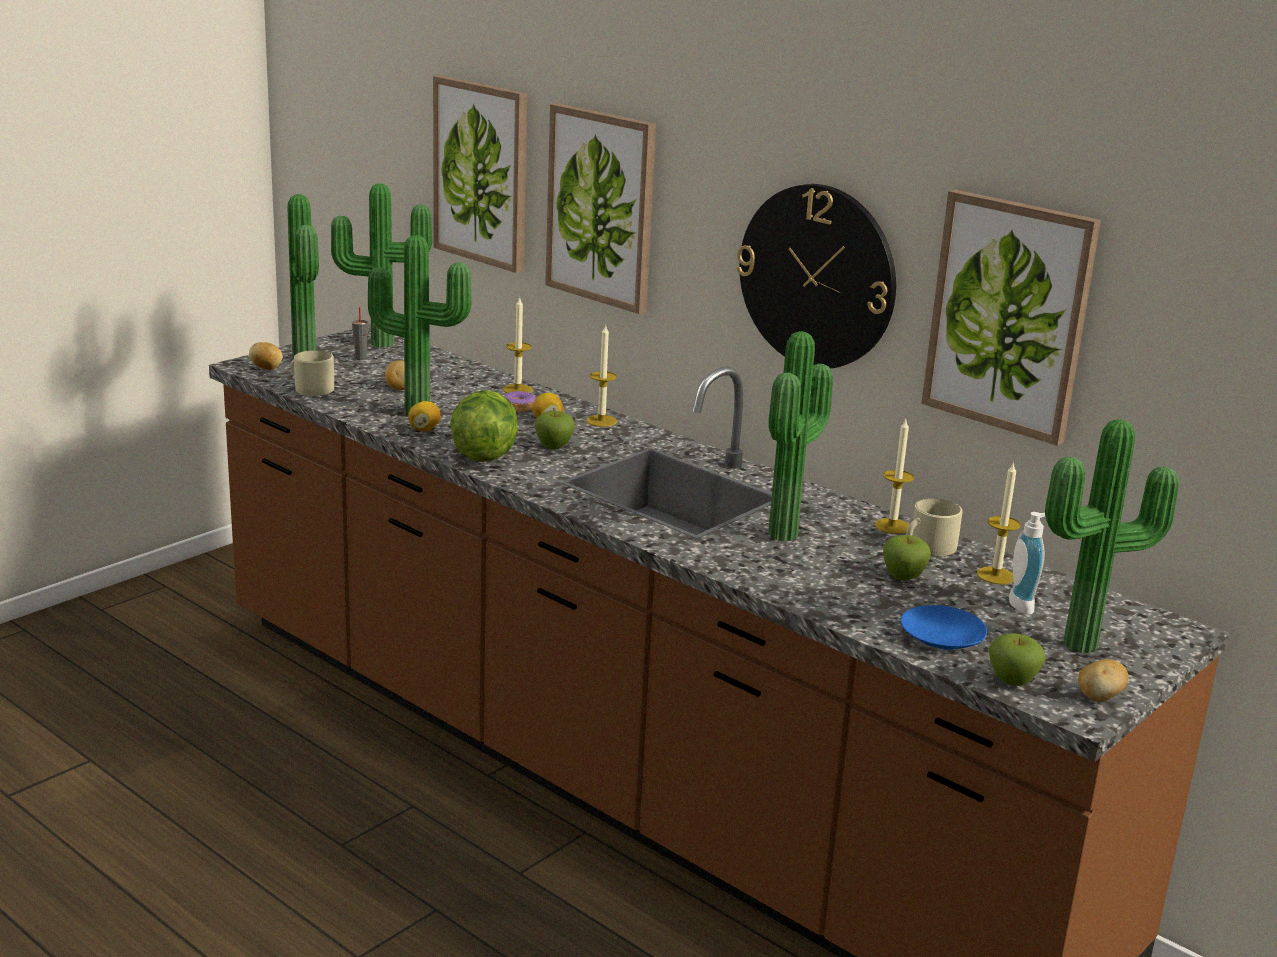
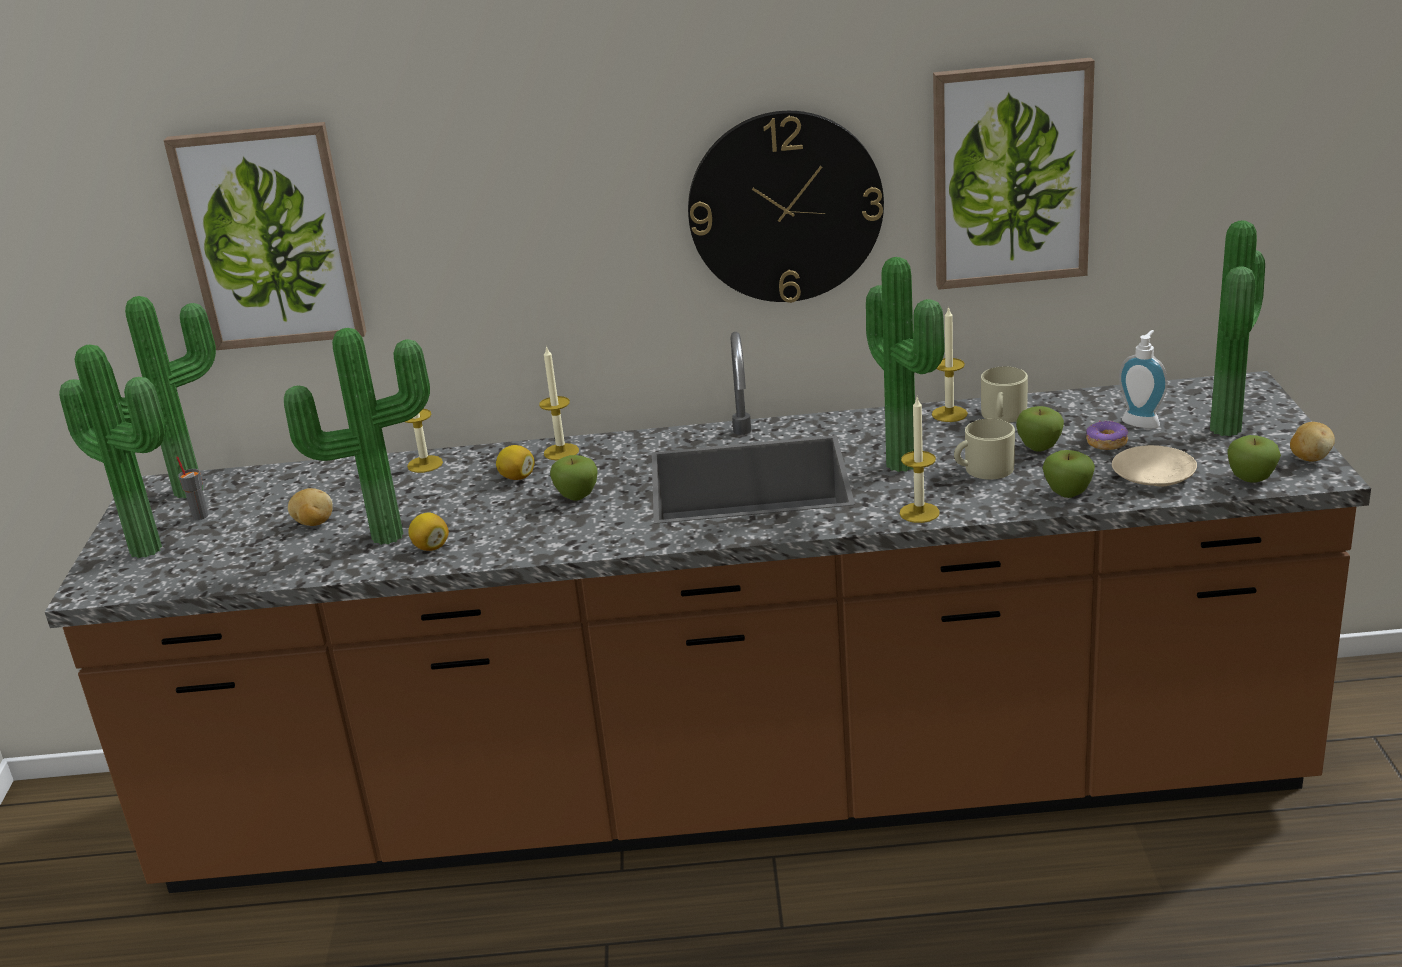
camera: 40 degrees left, 5 degrees up
(267, 369) = (125, 580): potato -> none
(310, 388) = (221, 572): beige mug -> beige mug (983, 469)
(484, 454) = (536, 537): lettuce -> none
(519, 407) = (465, 479): donut -> donut (1106, 442)
(602, 207) = (474, 222): picture -> none
(850, 611) = (1067, 493): none -> apple
(942, 637) = (1154, 476): blue plate -> beige plate
(996, 575) = (1083, 411): candle -> candle (919, 513)

